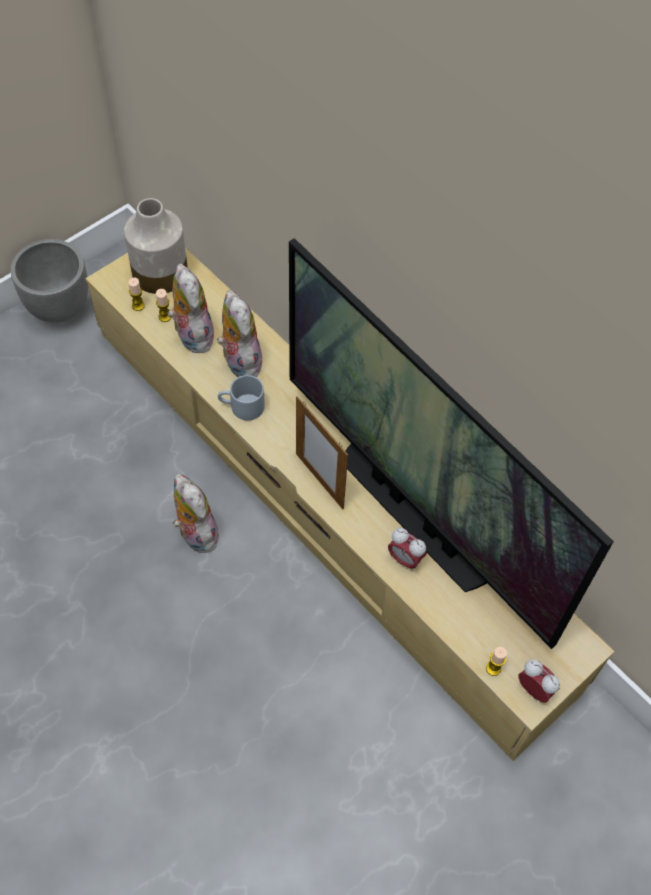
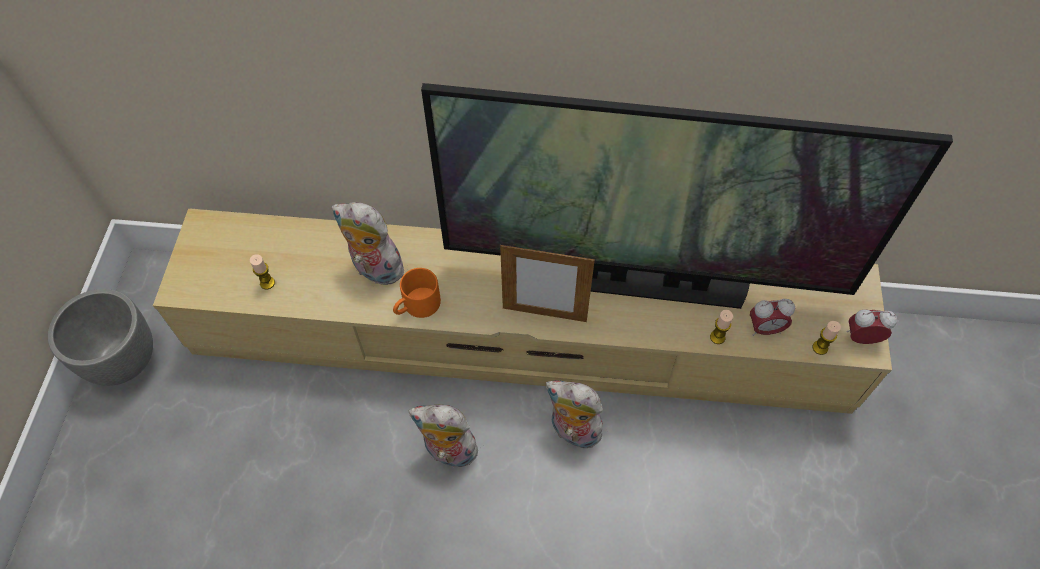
camera: 40 degrees left, 0 degrees up
(138, 306) = (231, 292): candle -> candle (717, 337)
(159, 271) = (221, 248): beige vase -> none
(192, 334) = (308, 279): plush toy -> plush toy (572, 432)
(241, 407) = (417, 306): grey mug -> orange mug
(405, 559) = (673, 321): alarm clock -> alarm clock (765, 329)

